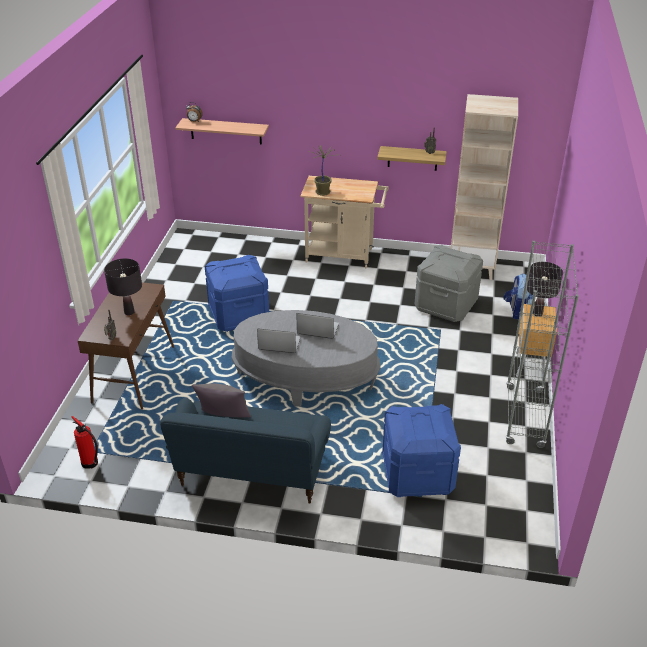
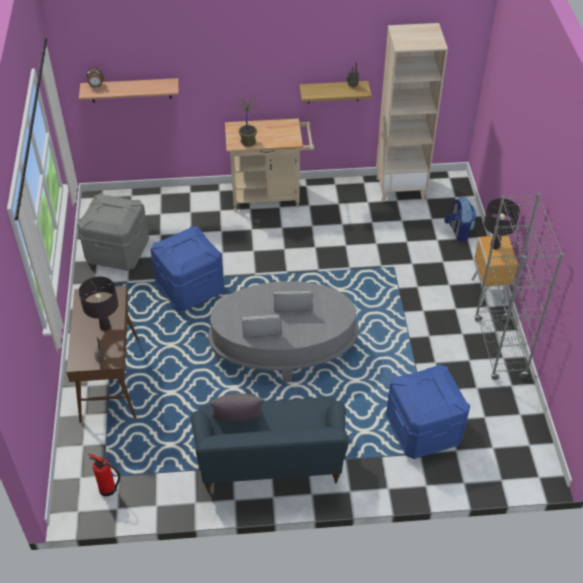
camera: 15 degrees left, 10 degrees up
(446, 305) = (390, 237): grey storage box -> grey storage box (118, 252)

